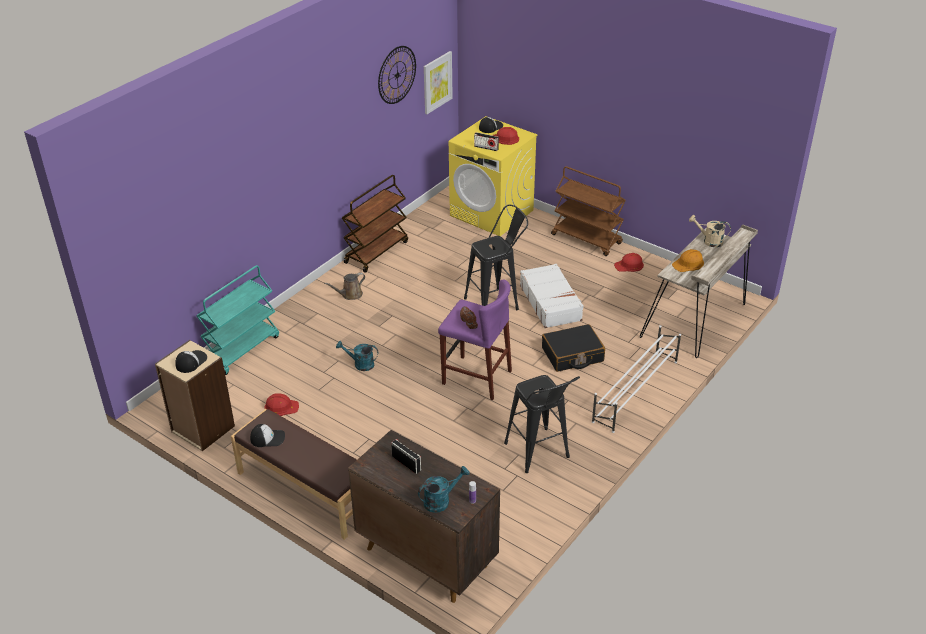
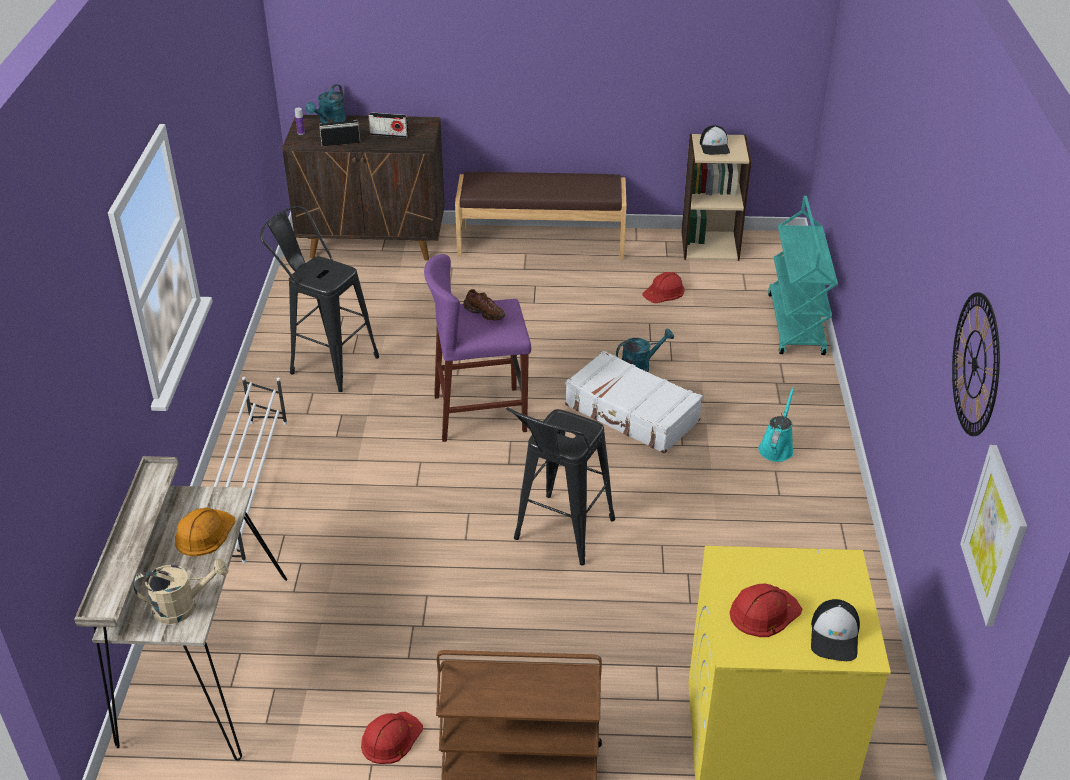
camera: 145 degrees right, 0 degrees up
(268, 438) = (584, 181): cap -> none
(350, 295) = (776, 447): brown watering can -> turquoise watering can
(376, 252) = (842, 538): brown cart -> none
(486, 148) = (770, 565): radio -> radio (340, 143)
(551, 302) = (474, 577): white suitcase -> white suitcase (631, 414)
(572, 355) = (374, 501): black suitcase -> none

